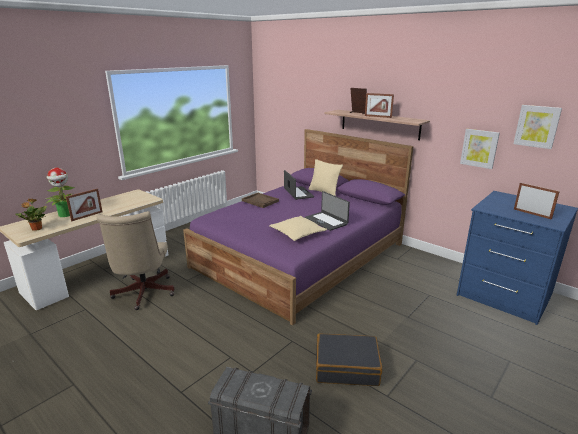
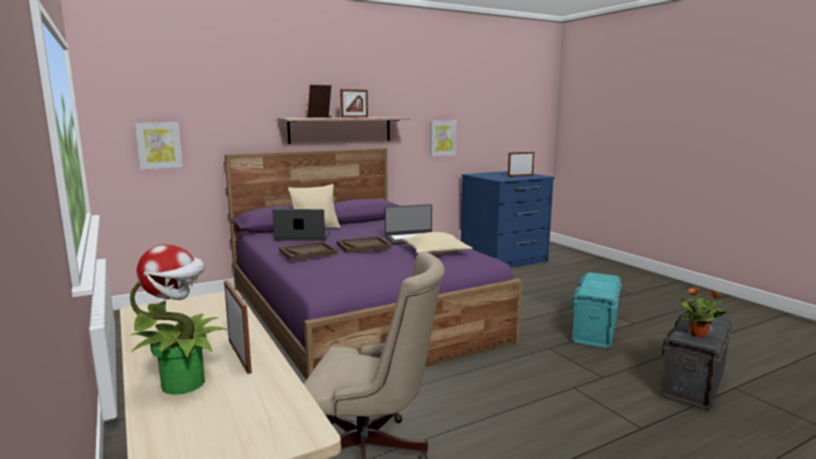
camera: 70 degrees left, 10 degrees down
(36, 229) = (254, 420): potted plant -> potted plant (699, 335)
(286, 211) = (363, 246): none -> brown tray
(346, 367) = (595, 330): black suitcase -> turquoise storage box
(537, 126) = (479, 111): picture -> picture (159, 145)

